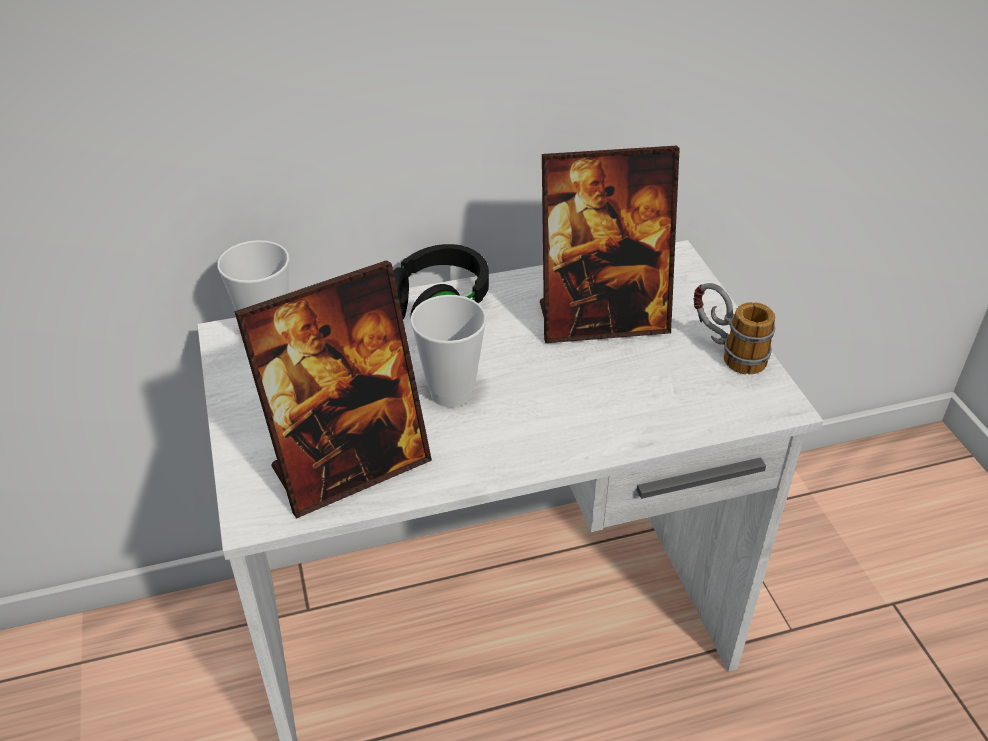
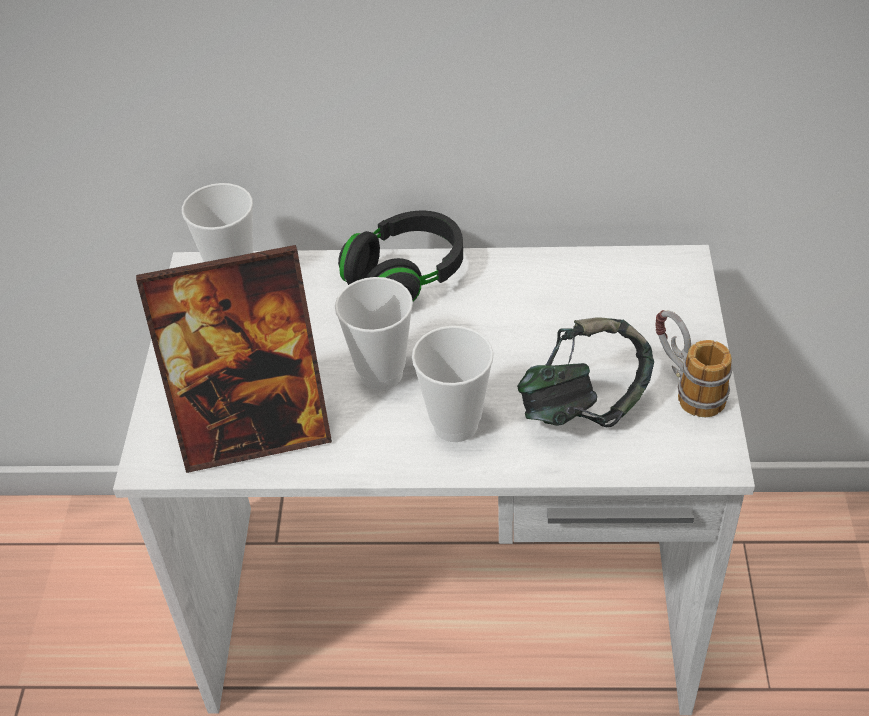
camera: 20 degrees right, 5 degrees up
(541, 422) = (455, 425): none -> cup
(602, 320) = (569, 323): picture frame -> none
(647, 385) = (583, 407): none -> headphones

